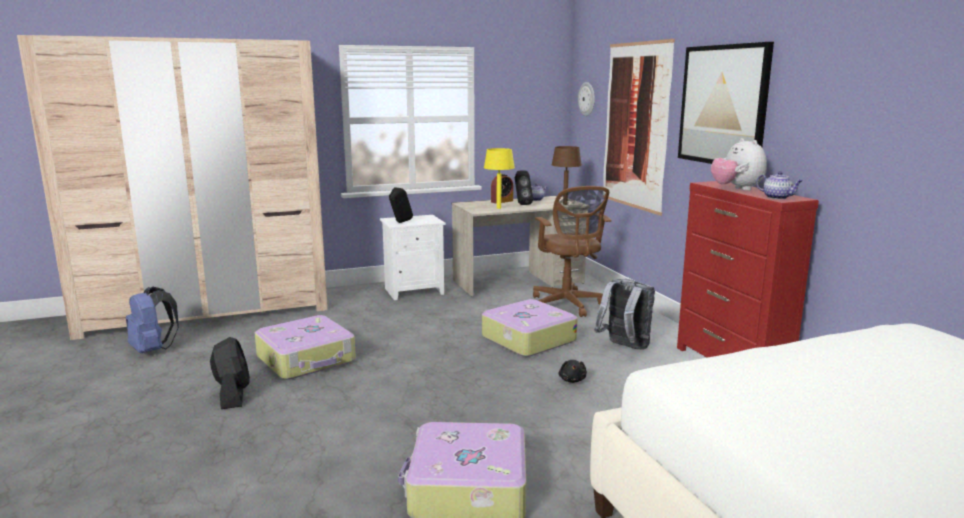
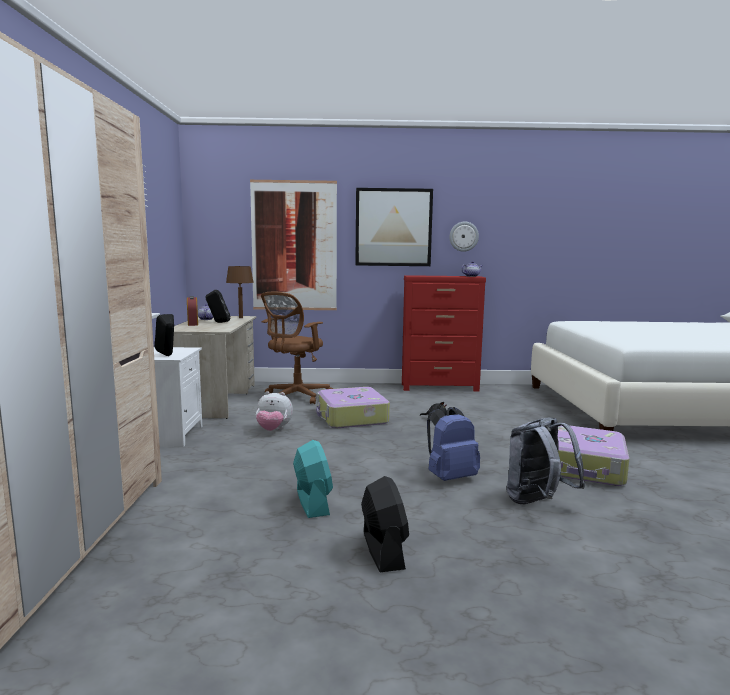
camera: 70 degrees left, 5 degrees down
(153, 350) = (145, 625): blue backpack -> blue backpack (449, 477)
(233, 395) = (383, 550): black fan -> black fan turned 75 degrees clockwise
(307, 359) = (312, 502): suitcase -> turquoise fan
(498, 208) = (220, 326): yellow table lamp -> none
(567, 305) = (295, 397): brown office chair -> brown office chair turned 120 degrees clockwise
(587, 99) = (215, 226): wall clock -> wall clock (463, 236)
(624, 347) = (392, 399): grey backpack -> grey backpack (537, 502)
(736, 189) = (439, 276): plush toy -> plush toy (273, 430)

